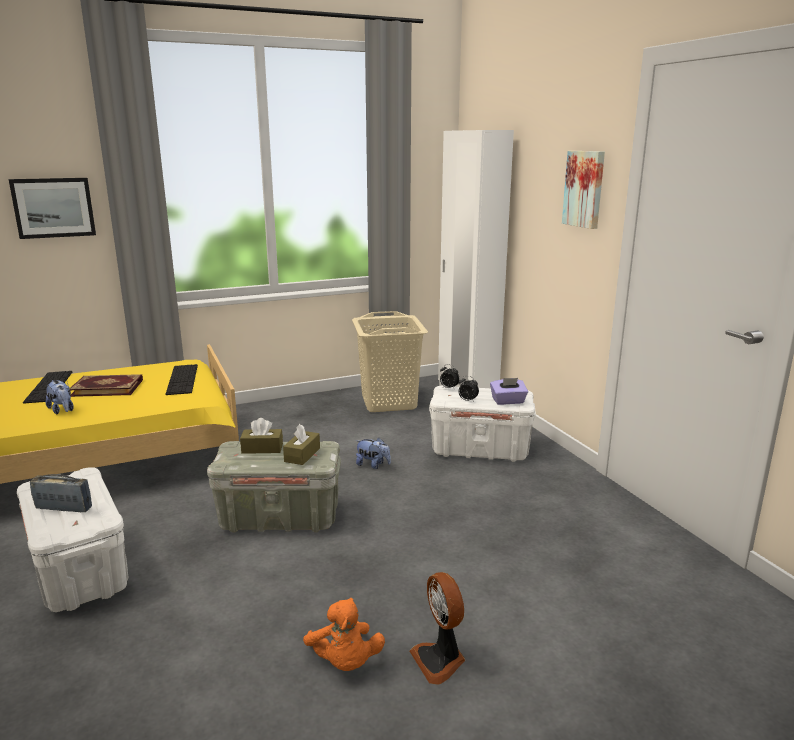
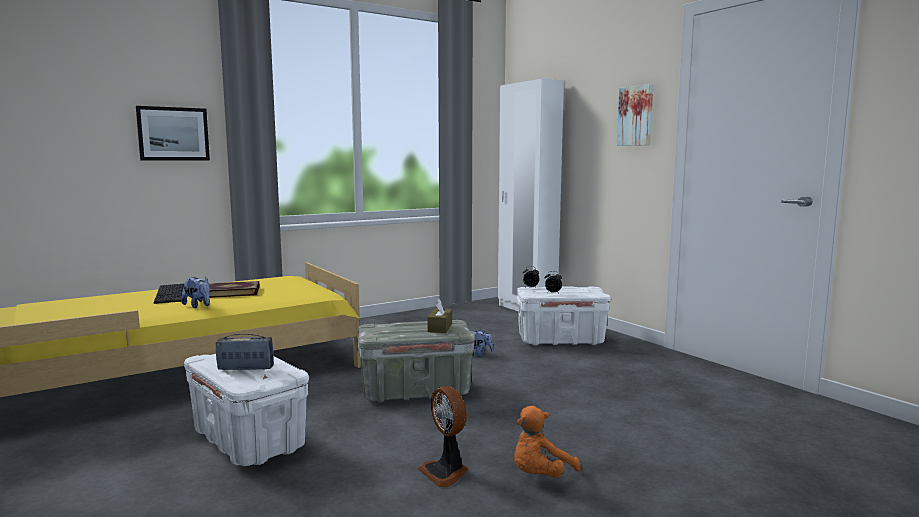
camera: 10 degrees left, 10 degrees down
(182, 379) = (296, 285): keyboard -> none
(262, 448) = (400, 326): brown tissue box -> none
(344, 662) = (540, 476): orange plush toy -> orange plush toy turned 75 degrees clockwise
(389, 402) = (462, 316): beige laundry basket -> none
(440, 660) = (620, 467): fan -> fan (445, 472)
(508, 401) = (586, 292): purple tissue box -> none

